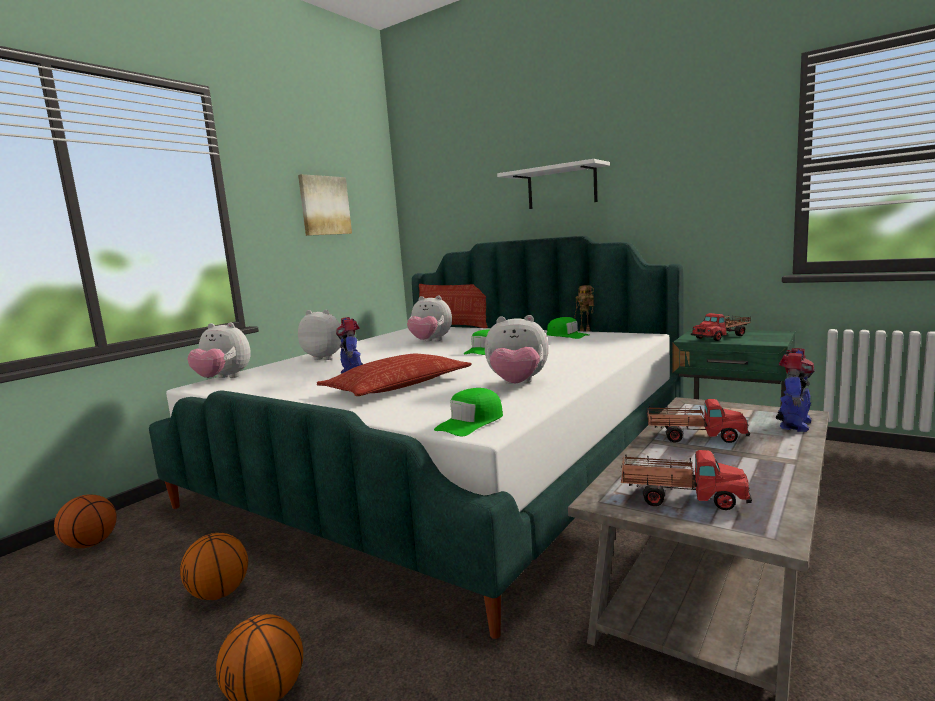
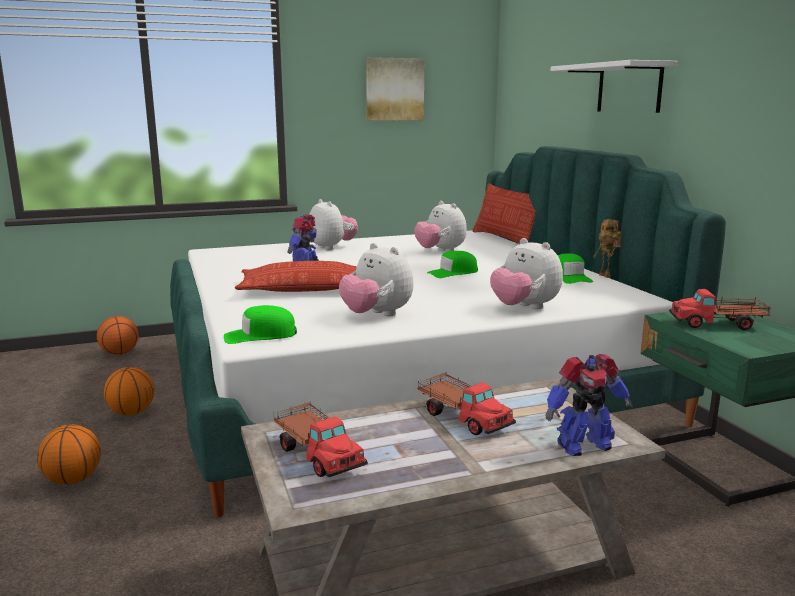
camera: 35 degrees right, 5 degrees up
(223, 379) = (232, 249): plush toy -> plush toy (524, 308)

